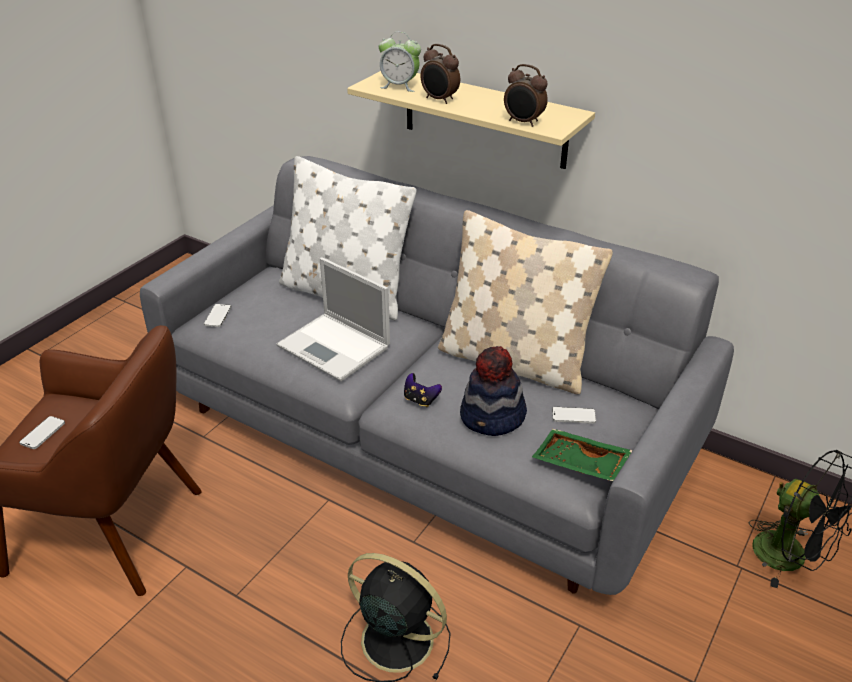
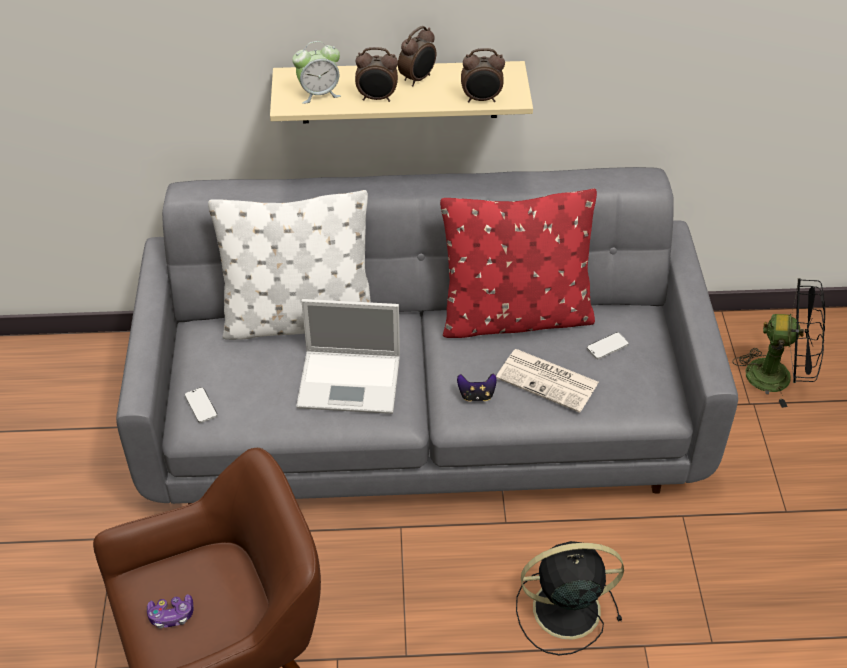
camera: 35 degrees left, 10 degrees up
(43, 433) = (171, 615): phone -> game controller
(488, 98) = (418, 79): none -> alarm clock
(493, 417) = (549, 380): hat -> newspaper
(514, 361) = (515, 317): beige pillow -> red pillow
(579, 464) = (648, 388): green tray -> none

